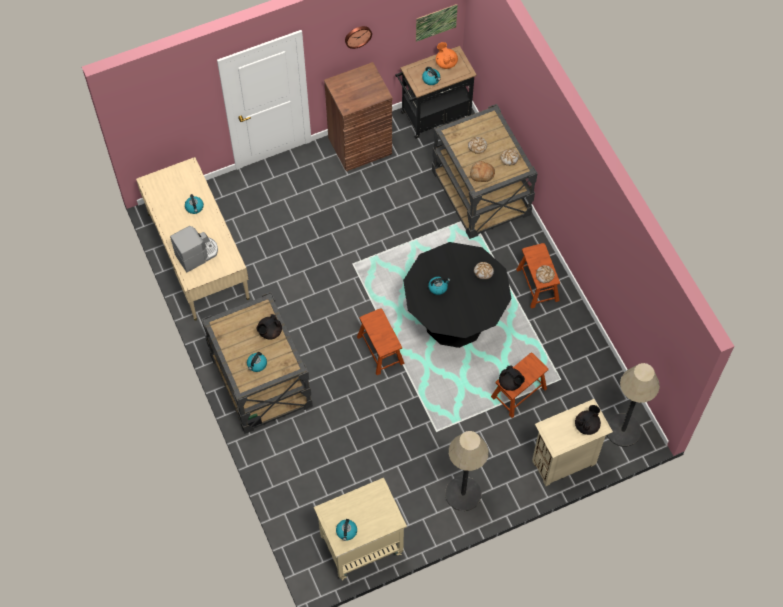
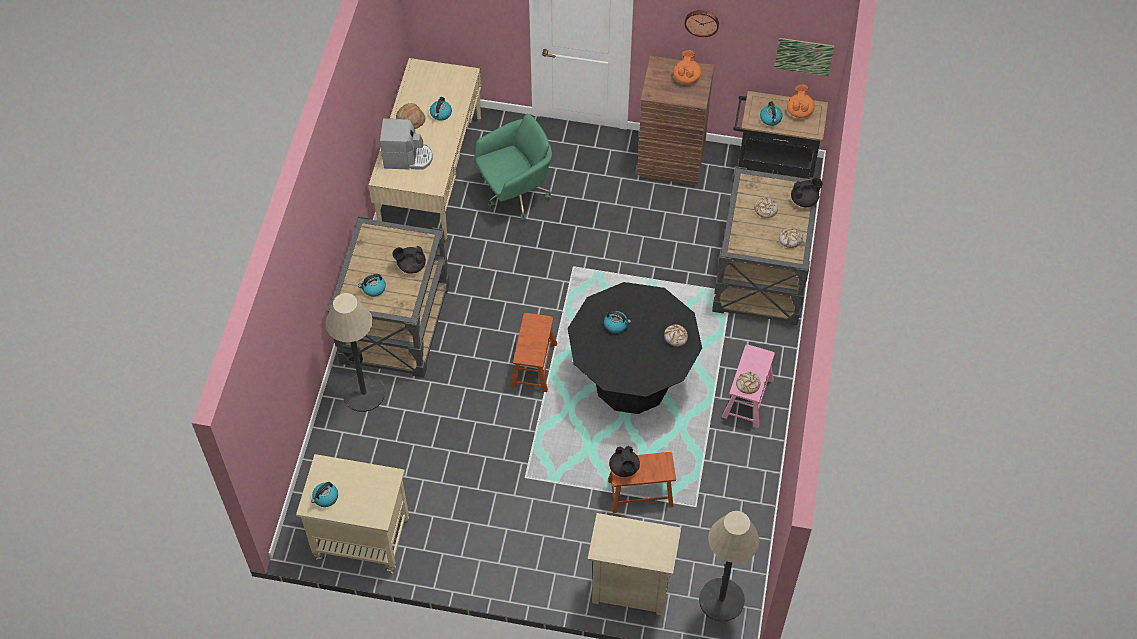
camera: 35 degrees right, 5 degrees down
(272, 237) = (515, 196): none -> green office chair
(361, 81) = (686, 77): none -> orange teapot
(463, 494) = (502, 555): floor lamp -> floor lamp (363, 393)
(482, 174) = (748, 238): bread -> bread (410, 119)
(537, 284) = (747, 398): brown stool -> pink stool
(587, 425) = (650, 549): black teapot -> black teapot (804, 200)

